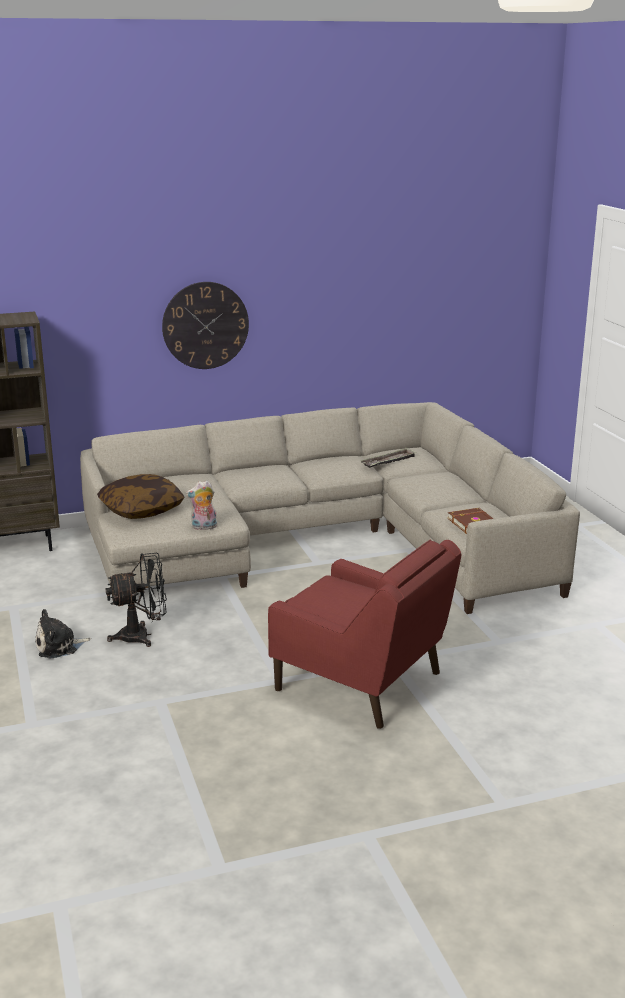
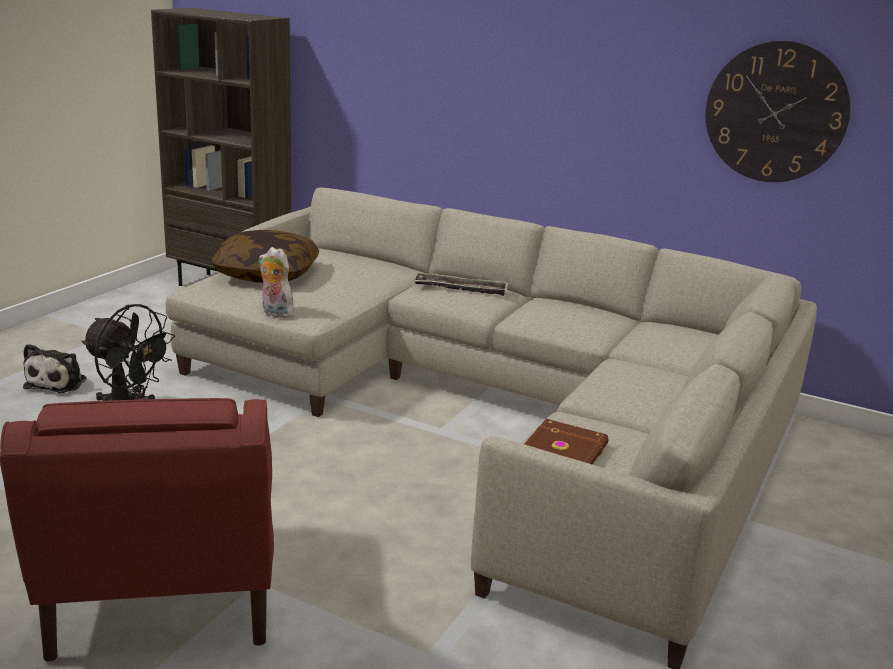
camera: 45 degrees right, 0 degrees up
(59, 647) = (58, 382): plush toy -> plush toy turned 105 degrees counterclockwise
(205, 325) = (480, 76): wall clock -> wall clock (776, 112)
(388, 461) = (643, 336): tray -> tray (461, 288)

